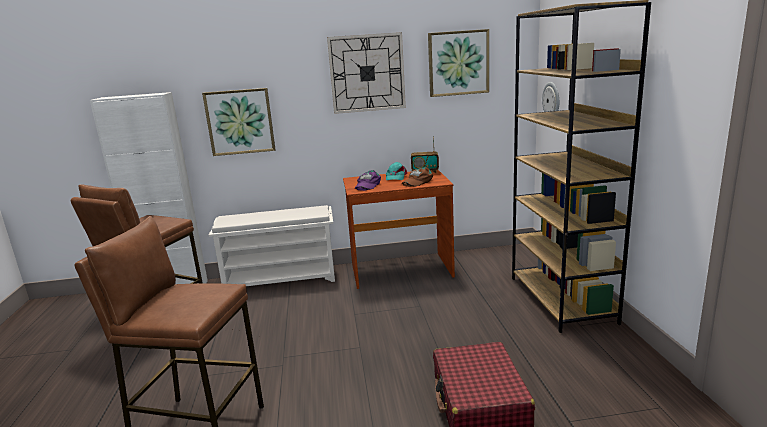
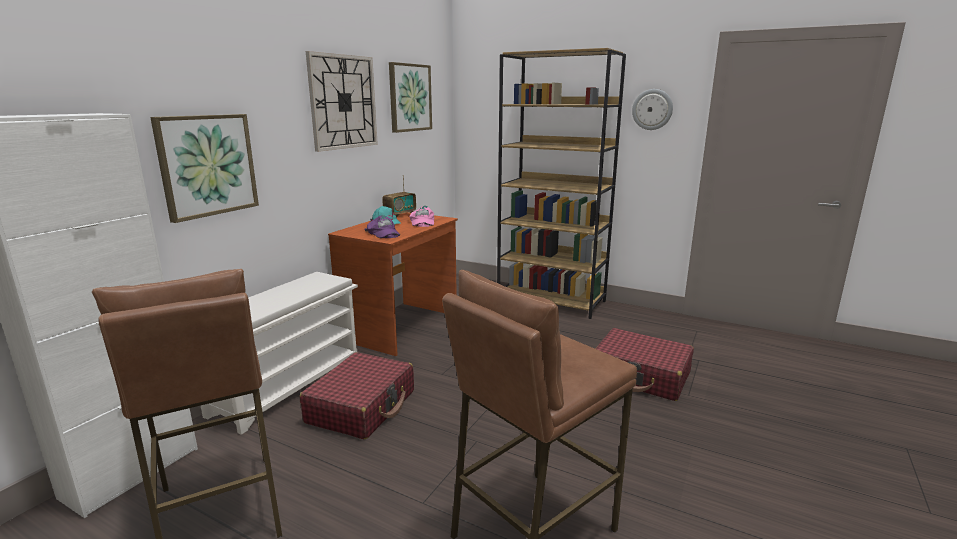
camera: 55 degrees left, 0 degrees up
(282, 310) = (362, 407): none -> red suitcase
(417, 182) = (422, 222): brown cap -> pink cap
(552, 100) = (484, 136): wall clock -> wall clock (652, 109)

